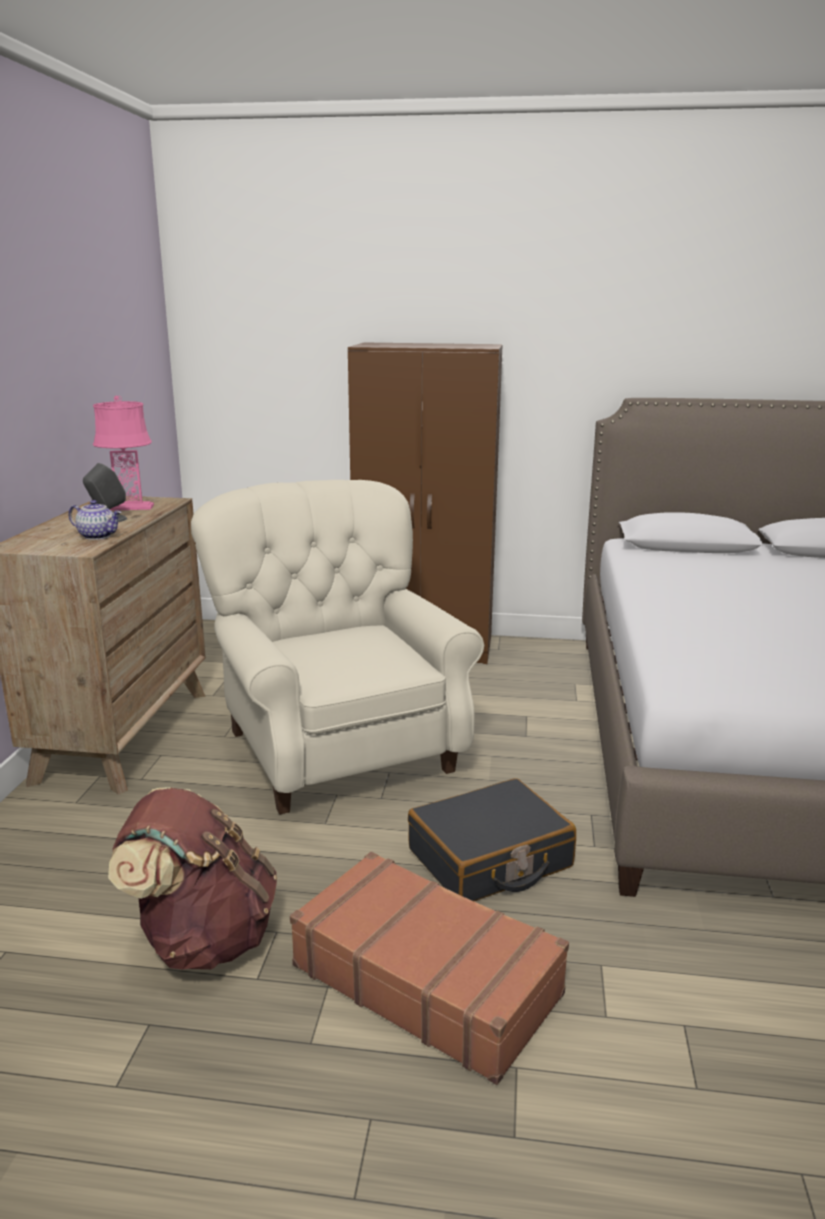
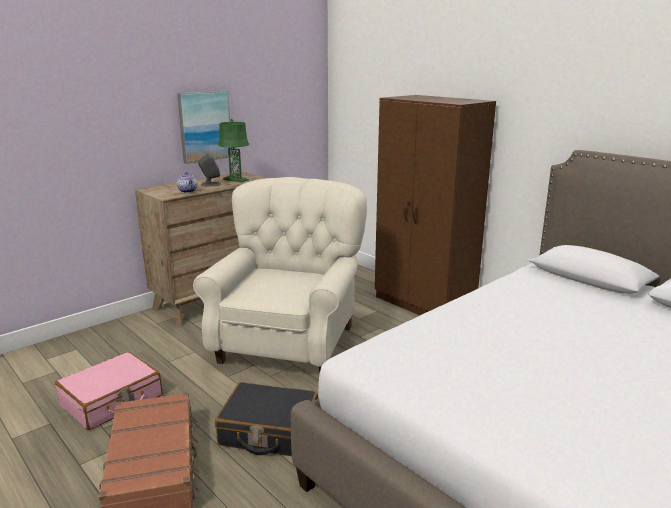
camera: 40 degrees right, 0 degrees up
(51, 415) = (204, 126): none -> picture
(129, 507) = (235, 180): pink table lamp -> green table lamp
(202, 938) = (112, 401): brown backpack -> pink suitcase

